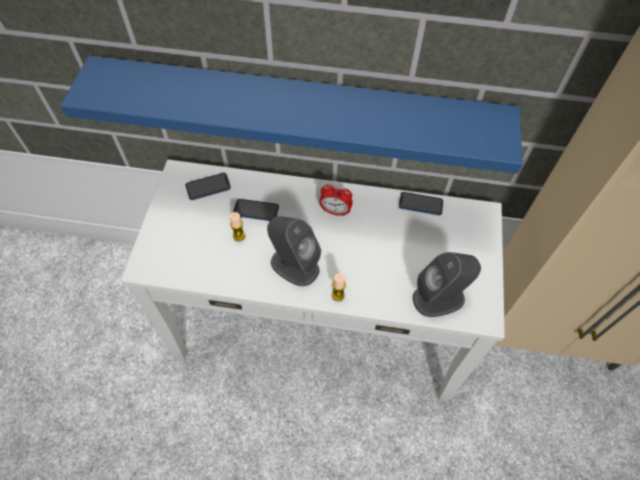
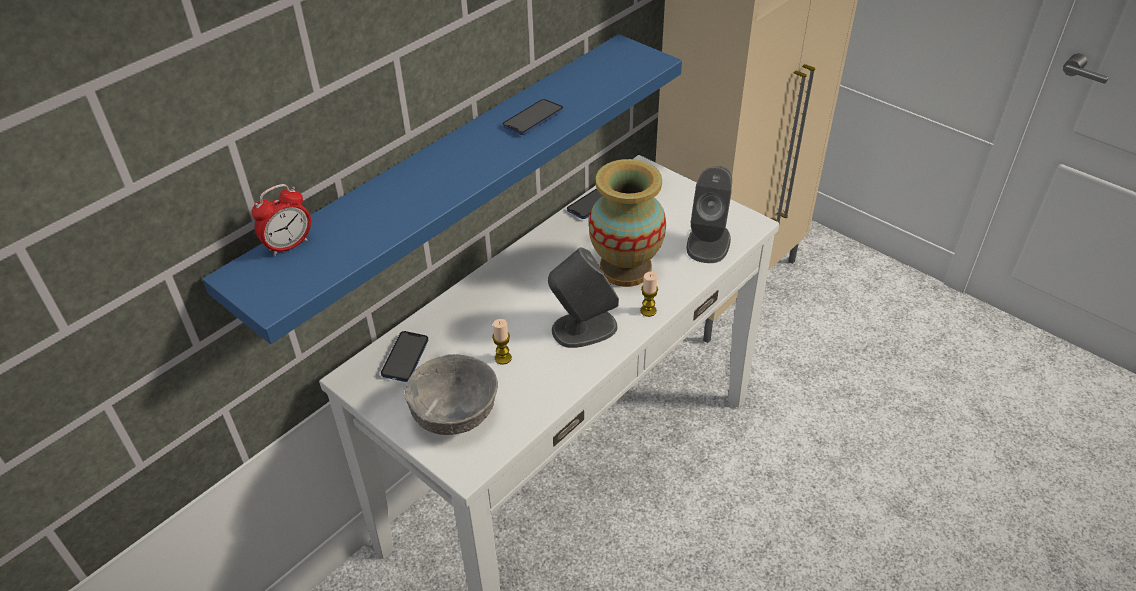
camera: 55 degrees left, 15 degrees down
(177, 238) = (454, 416): none -> grey bowl
(256, 211) = (481, 329): phone -> phone (533, 119)
(335, 211) = (543, 267): alarm clock -> alarm clock (289, 245)
(369, 259) = (625, 269): none -> vase

